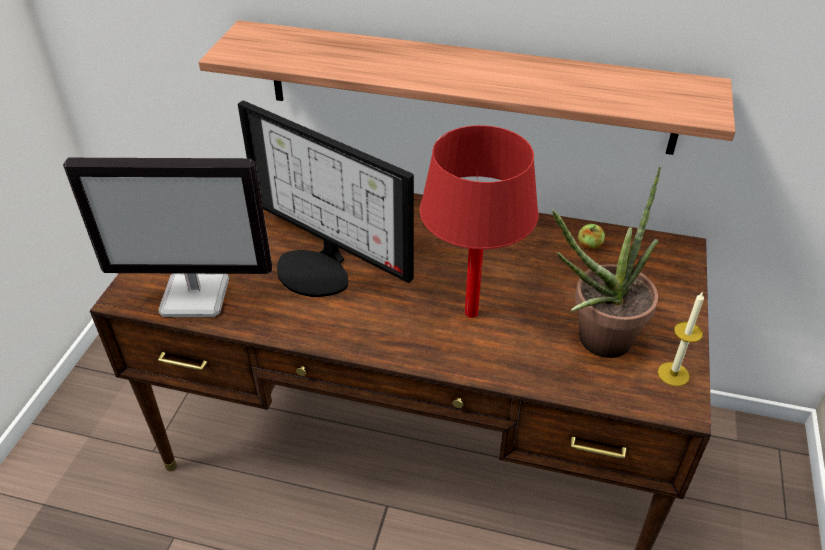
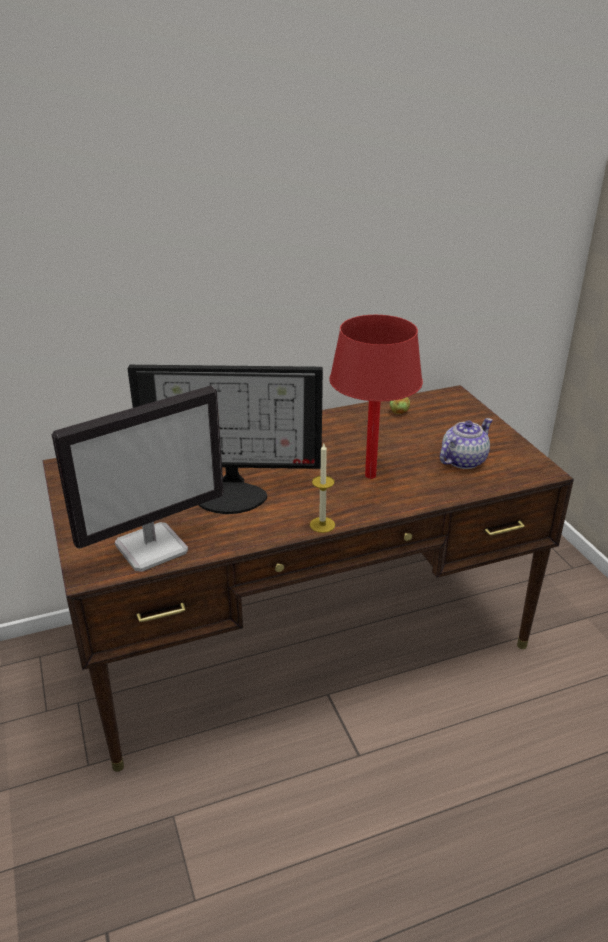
camera: 35 degrees left, 10 degrees down
(467, 87) = (279, 317): shelf -> none
(595, 342) = (462, 461): potted plant -> teapot
(673, 374) = (522, 458): candle -> candle (322, 525)

